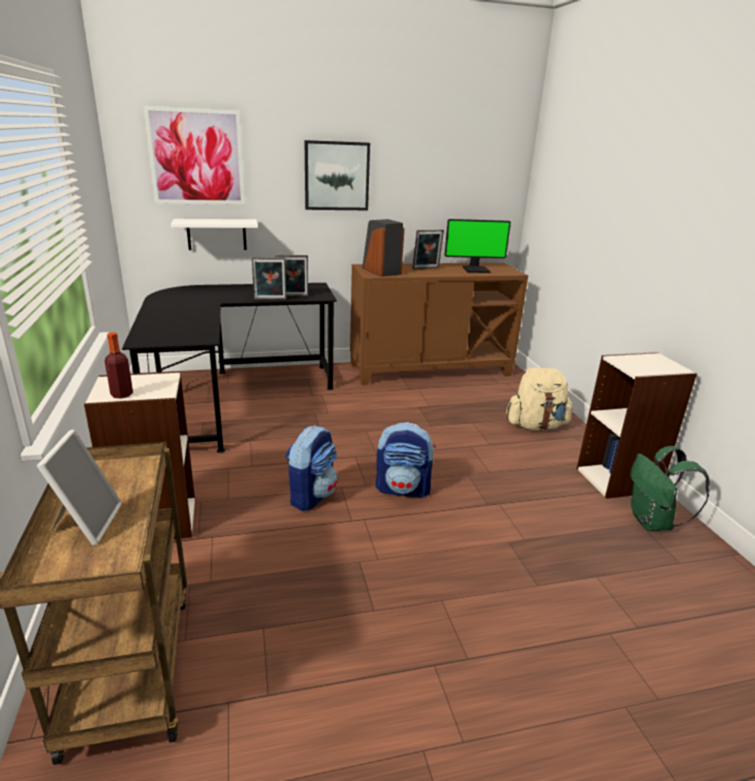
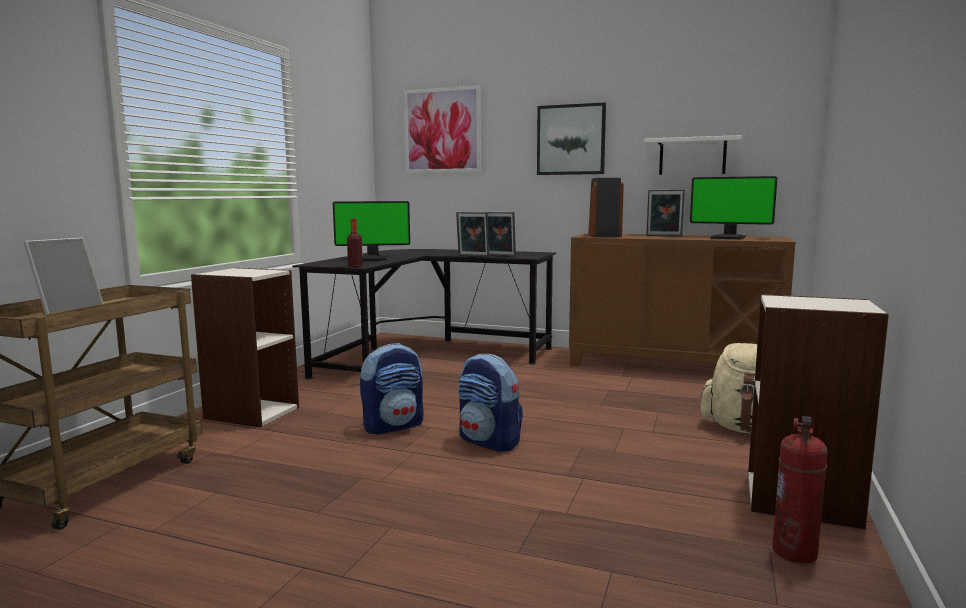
camera: 35 degrees right, 15 degrees down
(122, 395) = (223, 273): bottle -> bottle (355, 266)
(184, 319) = (373, 259): none -> monitor
(216, 234) = (454, 201): white shelf -> white shelf (692, 157)
(653, 522) = (795, 553): green backpack -> fire extinguisher

